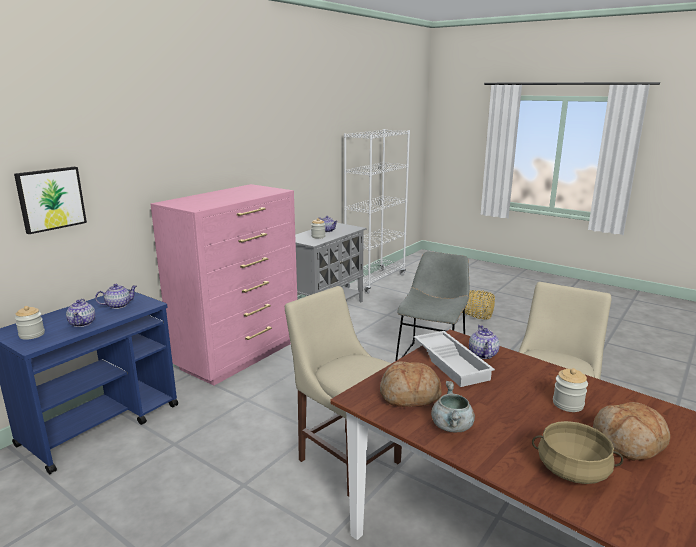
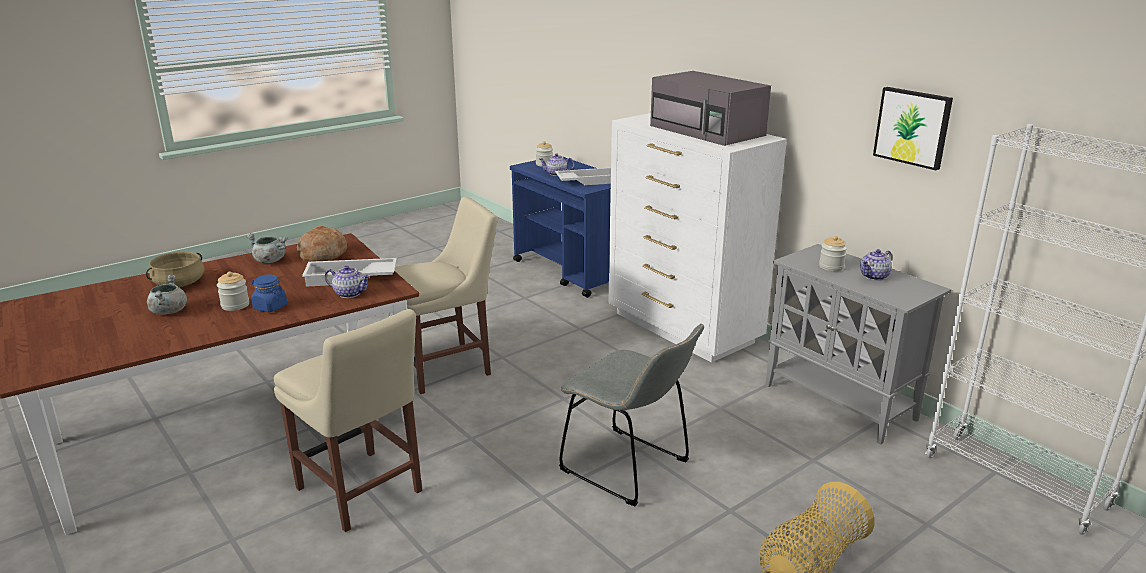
camera: 105 degrees right, 5 degrees up
(50, 199) = (605, 74): picture -> picture (913, 127)
(118, 305) = (589, 181): teapot -> white tray
(233, 194) = (708, 131): none -> grey microwave
(239, 355) = (683, 328): pink dresser -> white dresser
(548, 383) = (270, 307): none -> blue jar
(629, 442) = (168, 311): bread -> grey cooking pot

